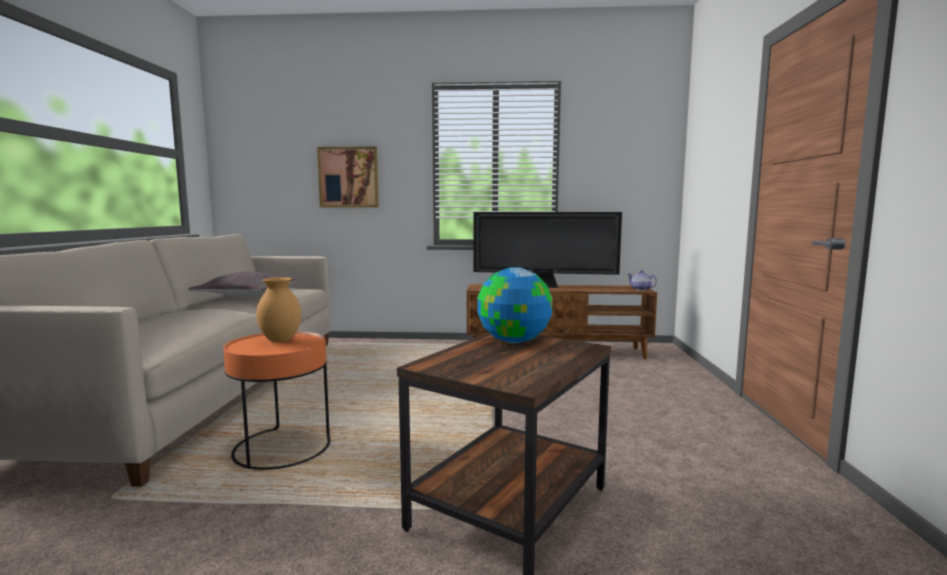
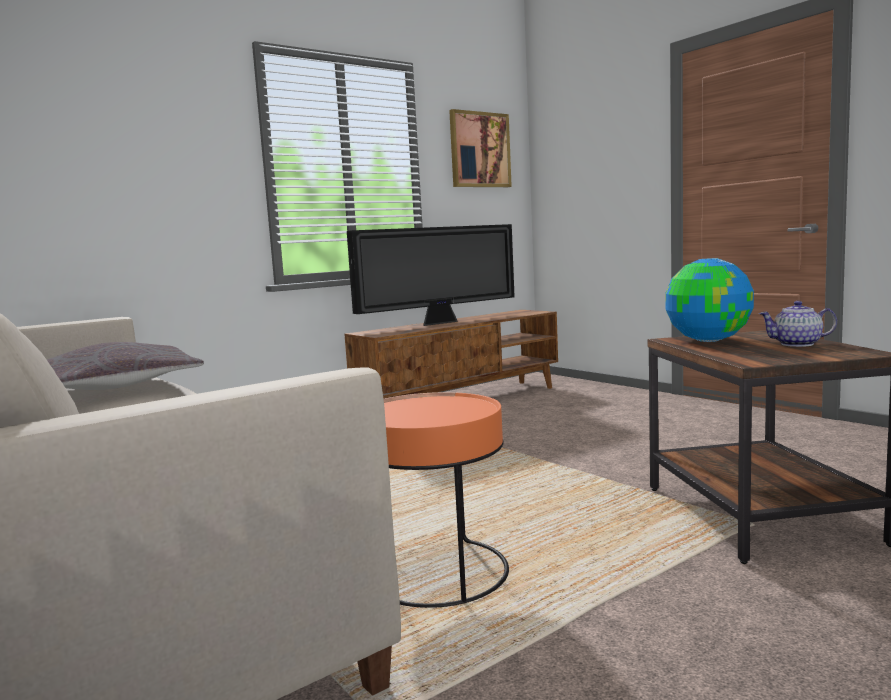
camera: 40 degrees left, 0 degrees up
(281, 340) = (415, 408): brown vase -> none
(348, 177) = (129, 181): picture -> picture (479, 150)
(641, 289) = (533, 311): teapot -> teapot (797, 344)

